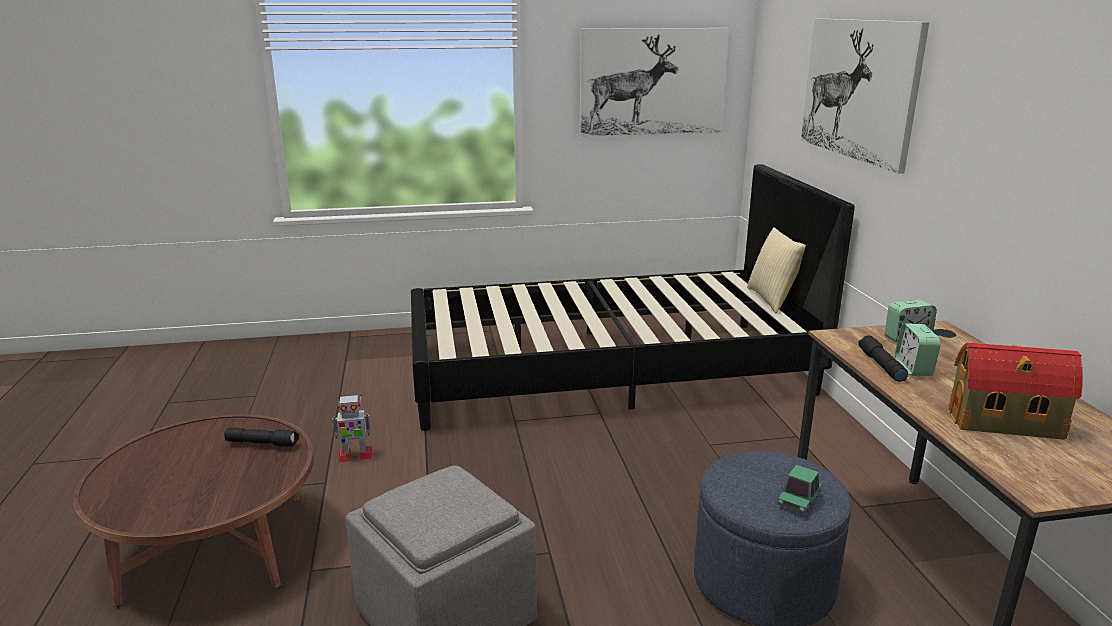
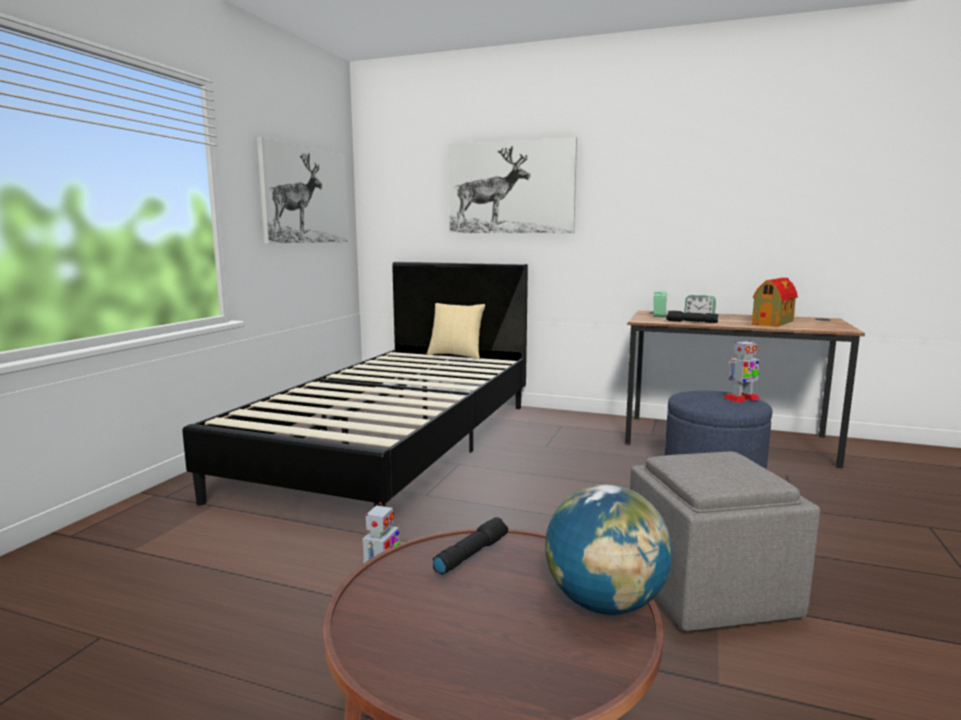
camera: 60 degrees left, 10 degrees down
(214, 507) = (605, 603): none -> globe
(799, 500) = (741, 399): toy car -> toy robot

